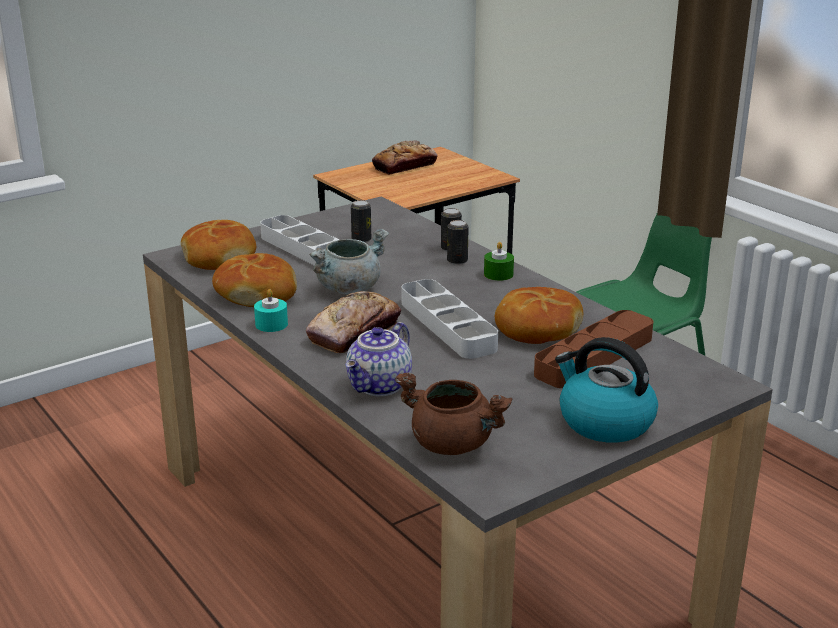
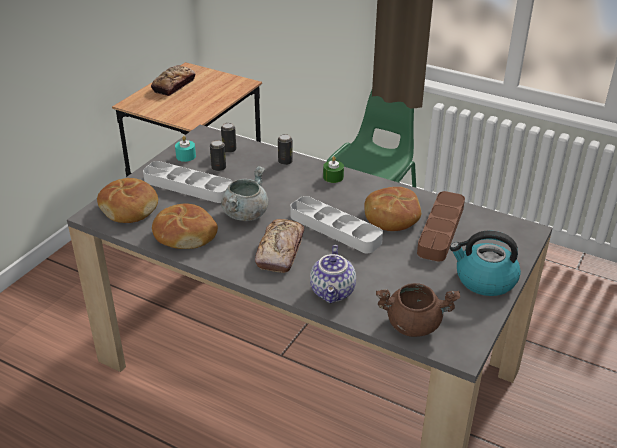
camera: 25 degrees left, 10 degrees up
(271, 324) = (218, 260): turquoise candle -> turquoise candle (186, 156)
(457, 261) = (298, 172): can -> can (229, 150)

